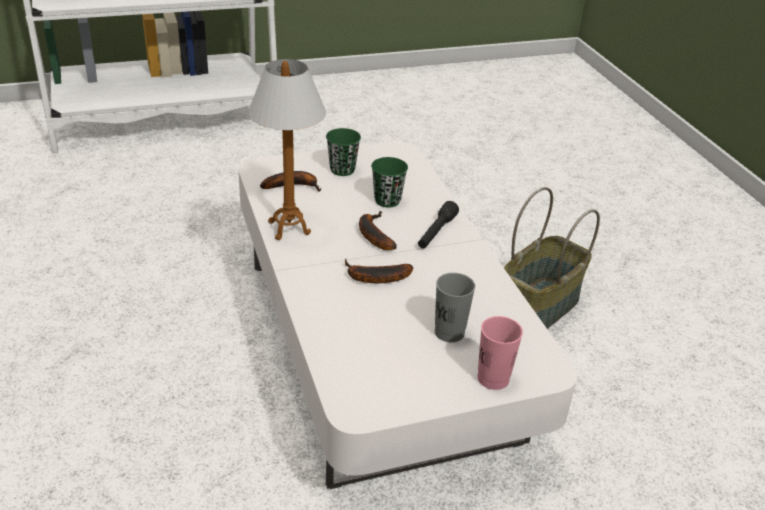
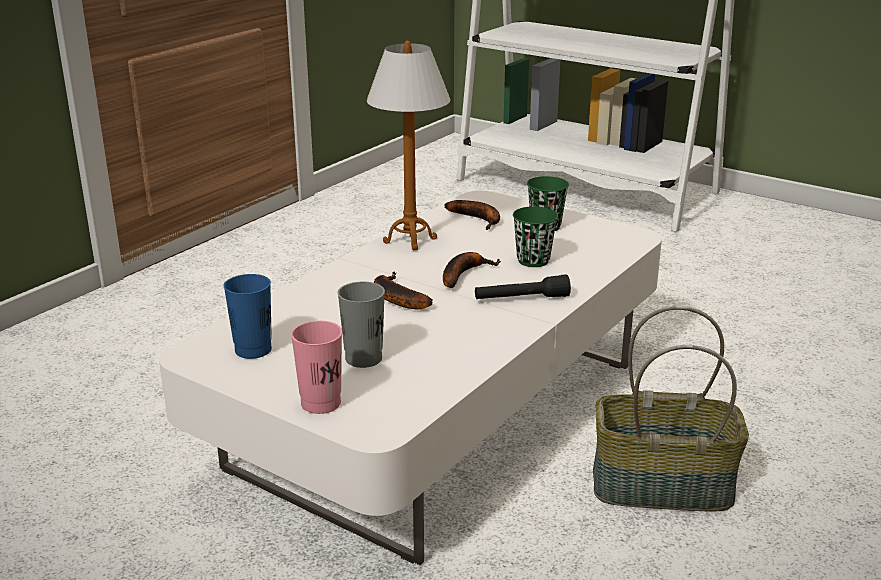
camera: 55 degrees right, 10 degrees down
(382, 376) = (253, 350): none -> blue cup

